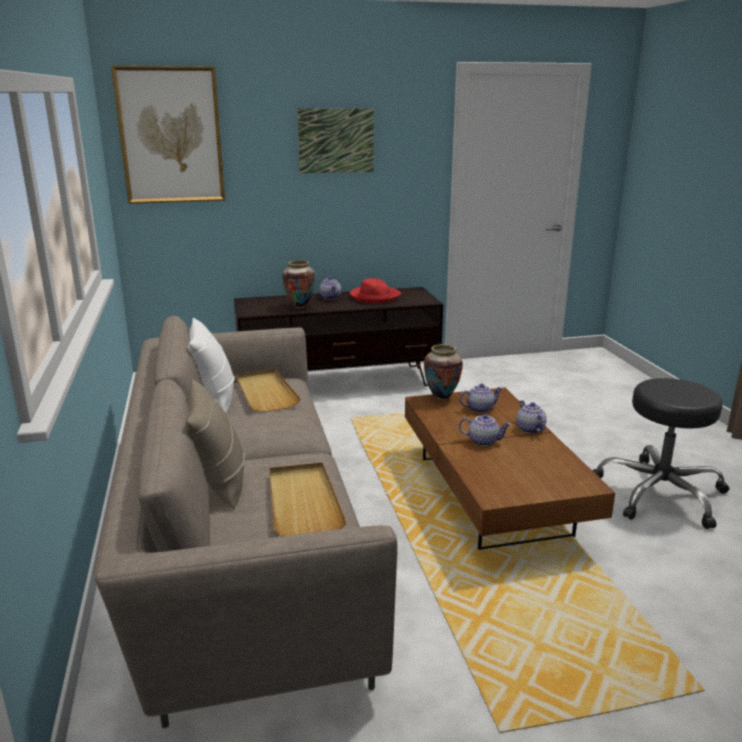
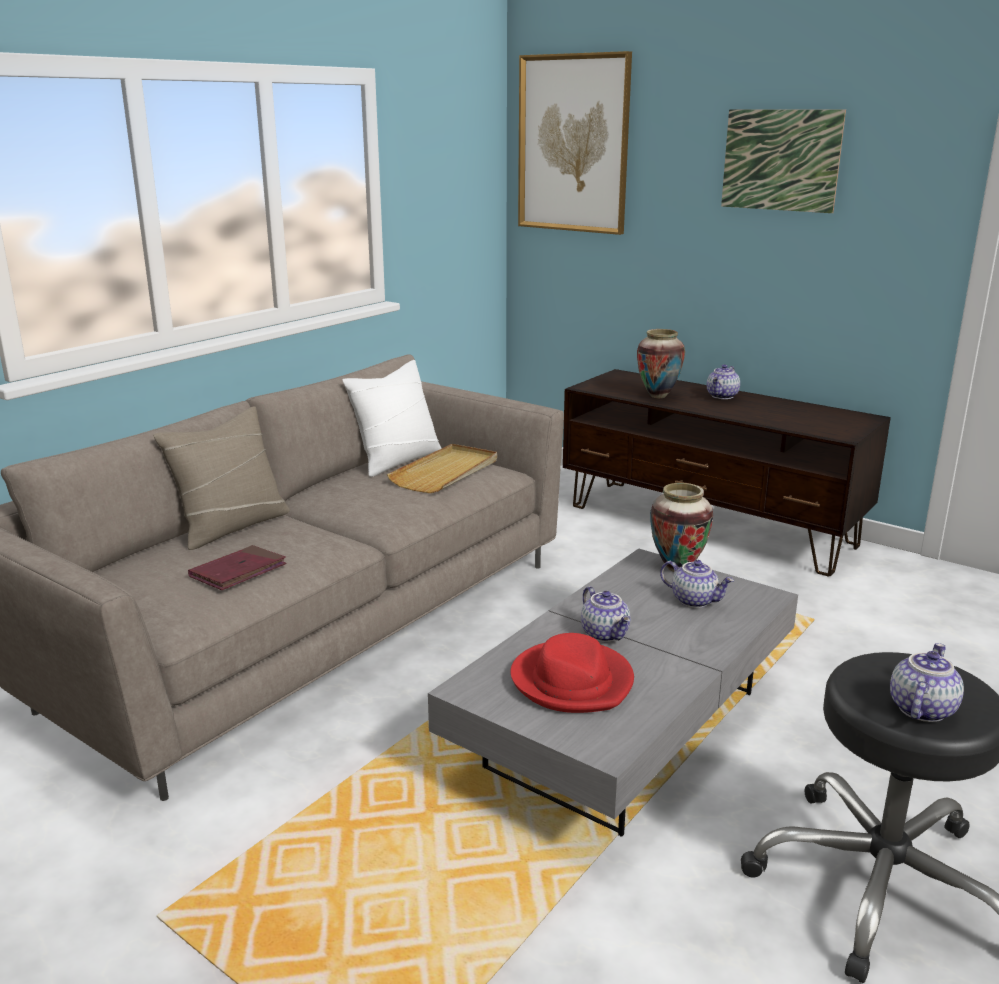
camera: 50 degrees right, 0 degrees up
(303, 502) = (238, 572): beige tray -> red book
(374, 297) = (781, 410): red hat -> red hat (572, 681)
(490, 495) = (624, 728): brown coffee table -> grey coffee table
(529, 429) = (698, 652): teapot -> teapot (920, 708)

